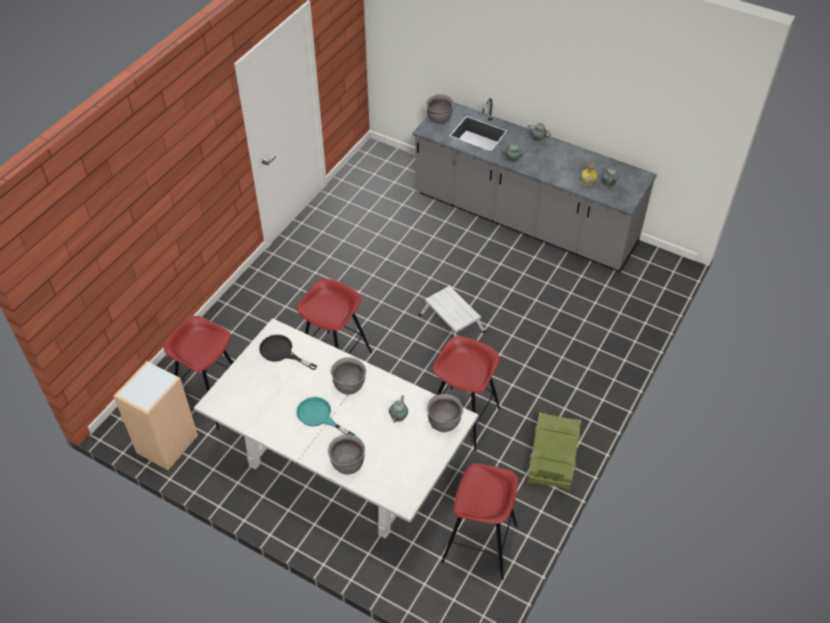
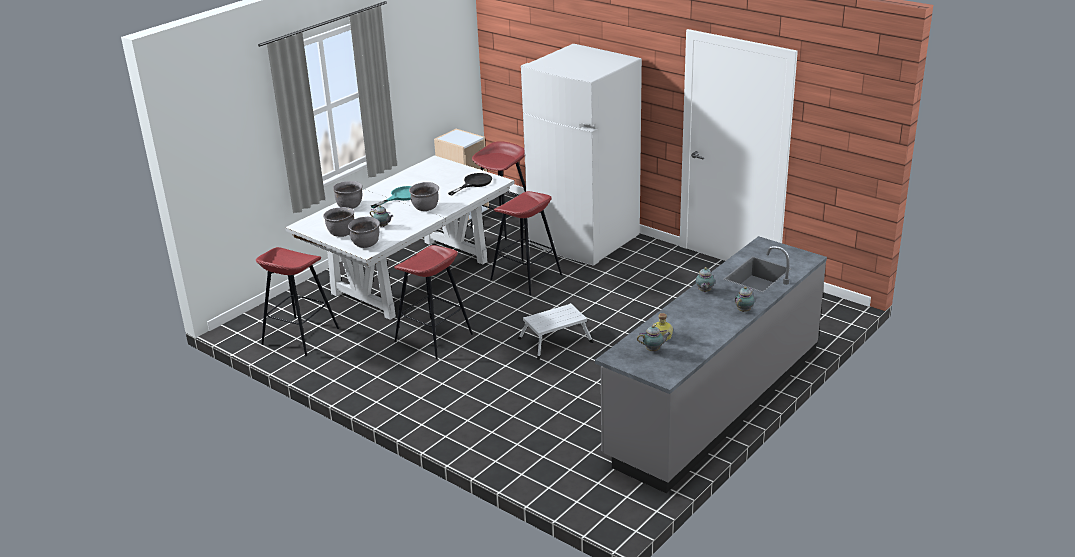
camera: 100 degrees right, 20 degrees down
(250, 322) = (584, 239): none -> white fridge
(439, 119) = (783, 252): grey cooking pot -> grey cooking pot (341, 233)
(552, 458) = (365, 383): crate -> none

